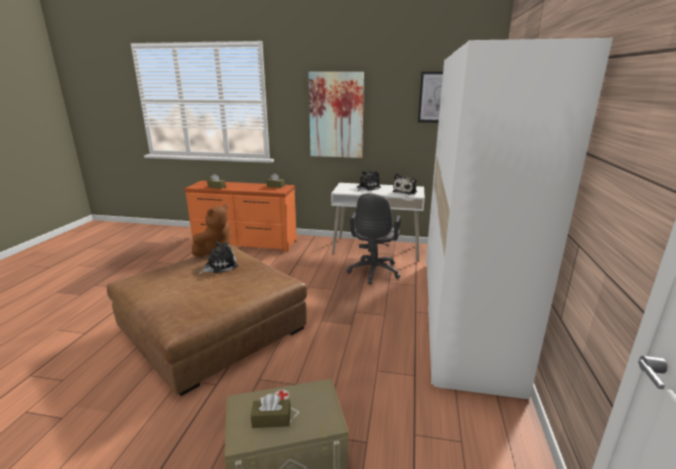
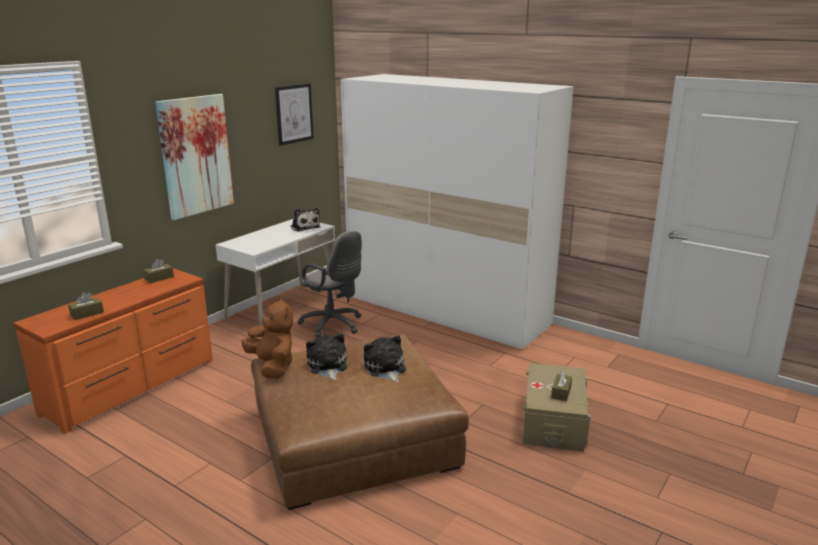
camera: 65 degrees left, 0 degrees up
(367, 187) = (262, 237): plush toy -> plush toy (385, 369)

